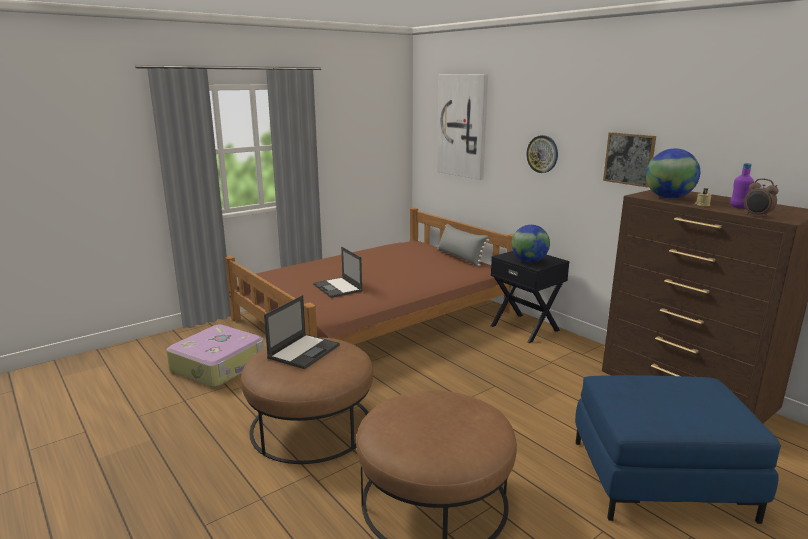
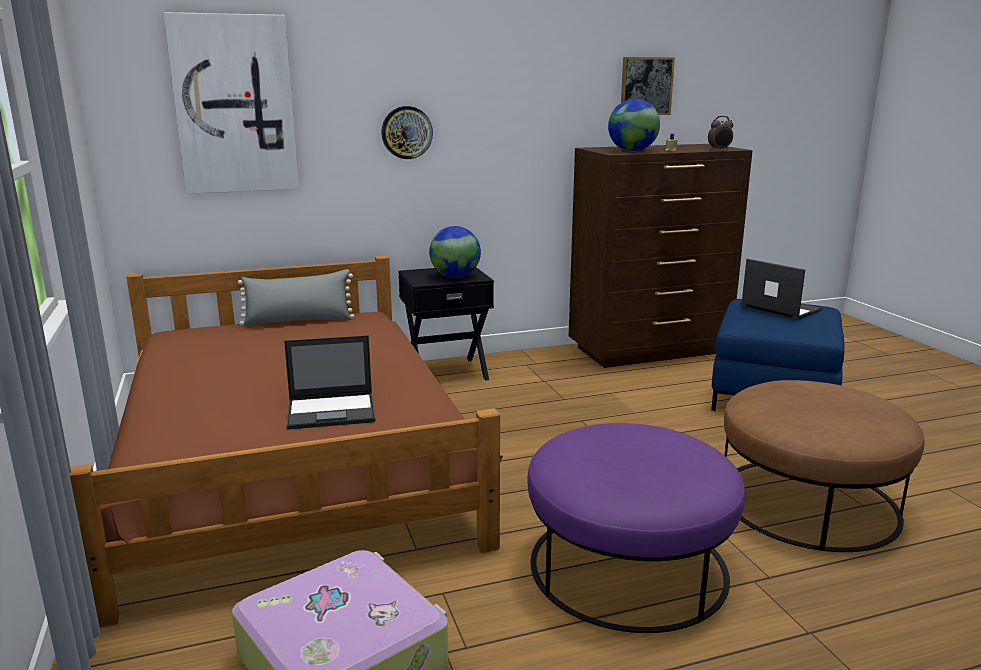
camera: 70 degrees left, 0 degrees up
(304, 351) = (609, 456): laptop -> laptop (779, 308)
(311, 425) = (627, 566): brown ottoman -> purple ottoman
(629, 159) = (529, 123): picture -> picture (646, 86)
(739, 207) = (684, 148): purple bottle -> none

